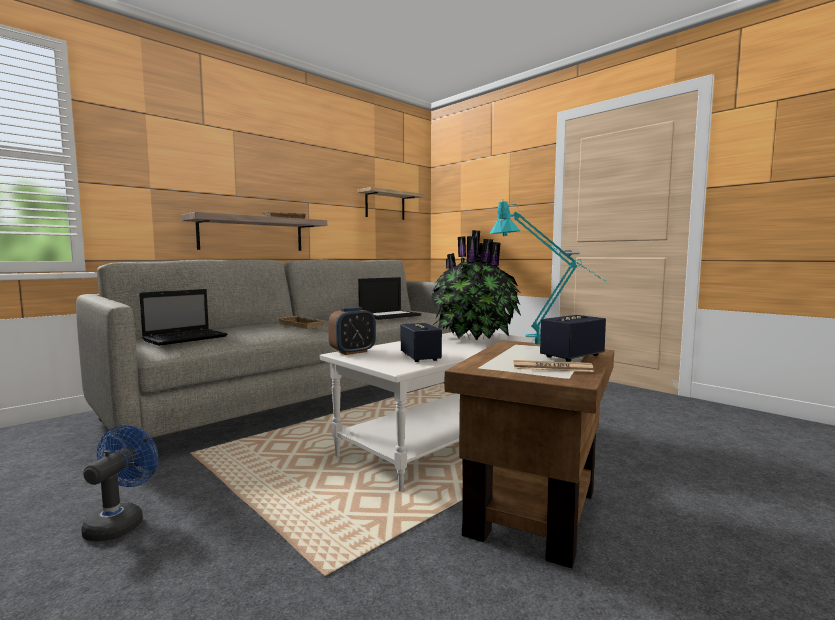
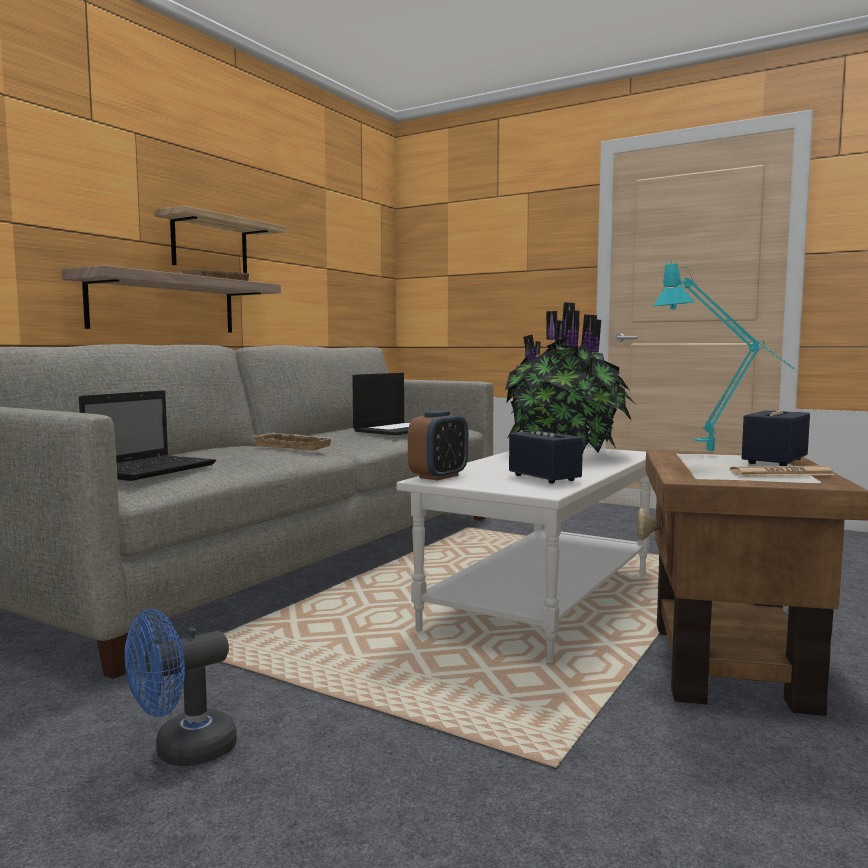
camera: 15 degrees left, 0 degrees up
(120, 522) = (182, 751): blue fan -> blue fan turned 120 degrees counterclockwise
(385, 205) = (340, 264): shelf -> shelf (210, 245)

